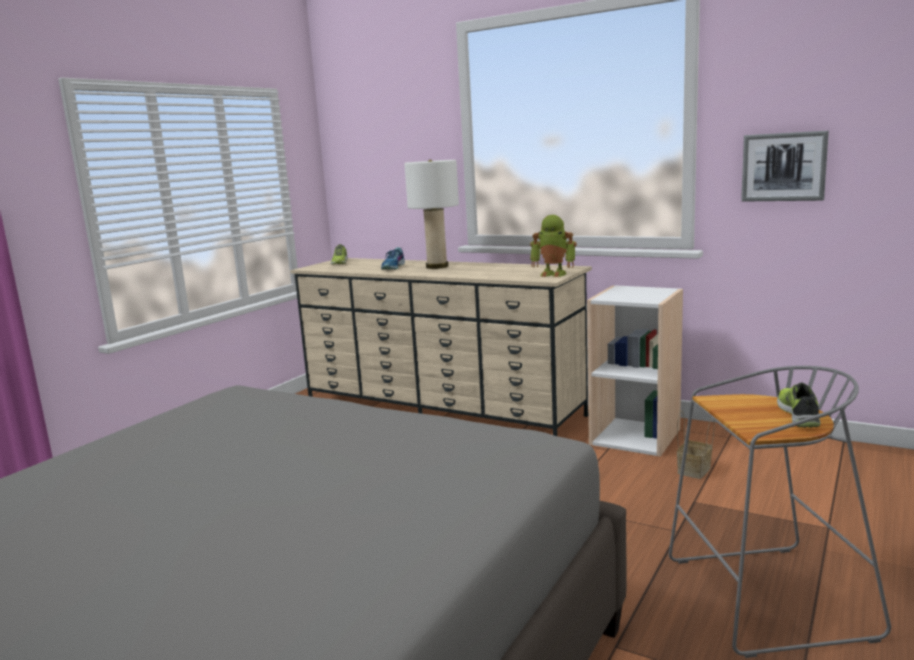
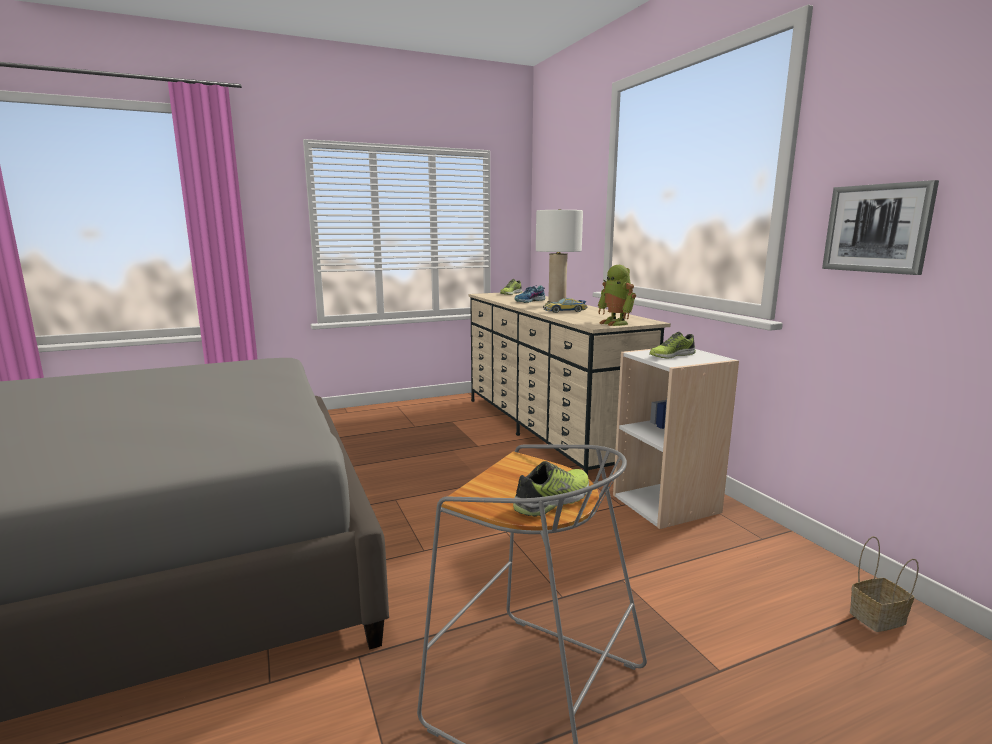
camera: 35 degrees right, 0 degrees up
(468, 271) = (564, 311): none -> toy car
(632, 295) = (671, 355): none -> shoe
(694, 471) = (670, 554): basket -> basket (877, 619)

